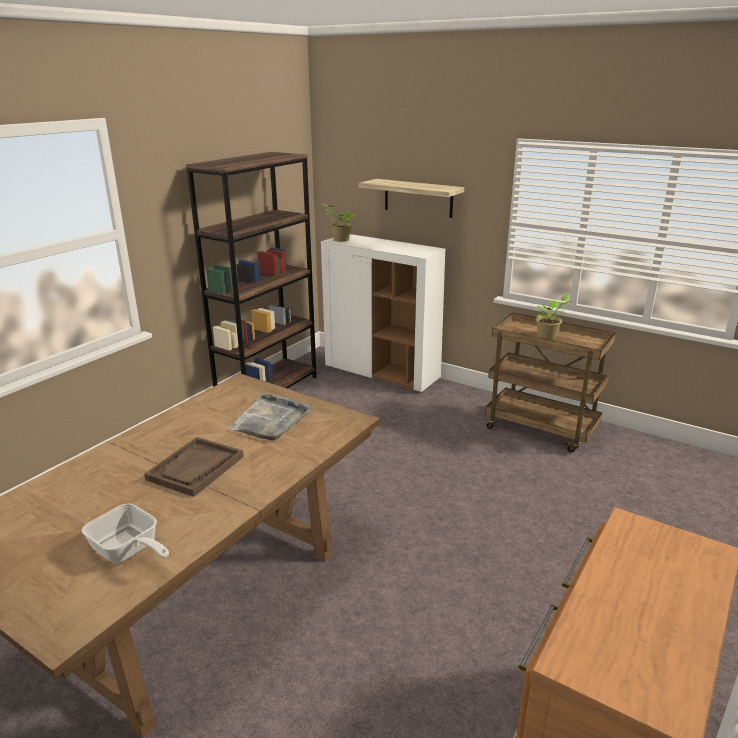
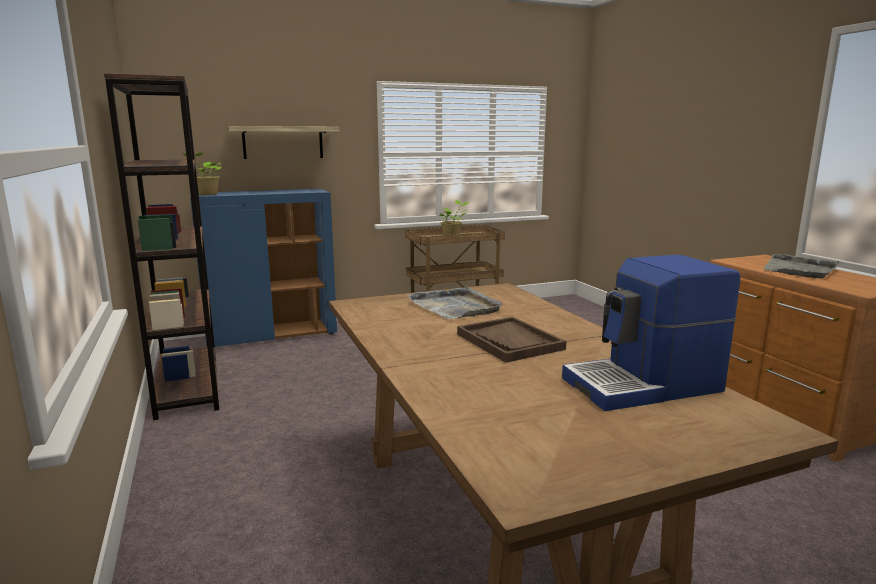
camera: 55 degrees left, 10 degrees down
(128, 551) = (644, 385): frying pan -> coffee machine
(382, 373) = (272, 335): white cabinet -> blue cabinet
(655, 591) = (799, 269): none -> grey tray

